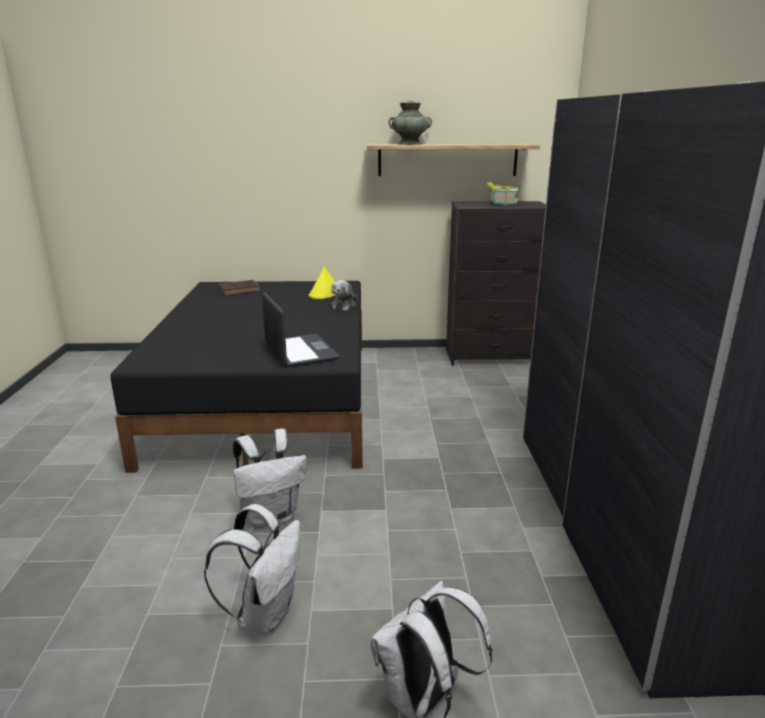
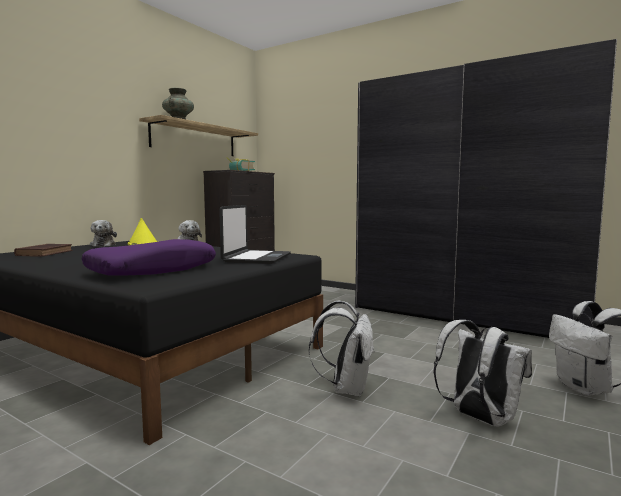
camera: 55 degrees left, 15 degrees down
(200, 342) = (153, 270): none -> purple pillow
(300, 352) = (256, 258): laptop -> laptop turned 90 degrees clockwise
(304, 285) = (103, 245): none -> plush toy

